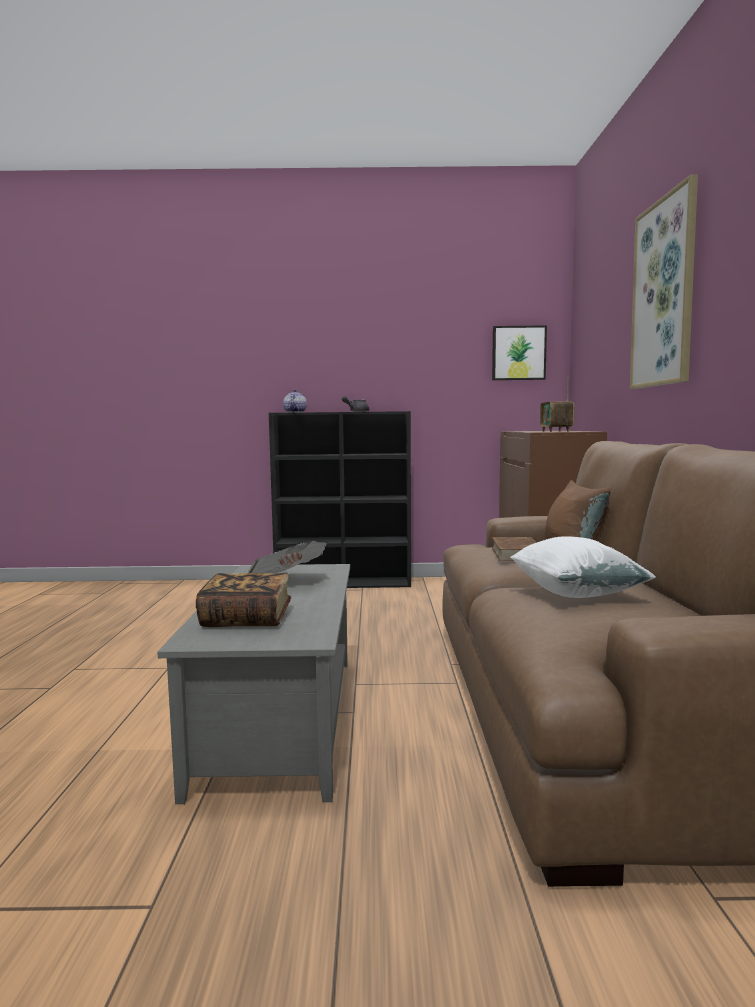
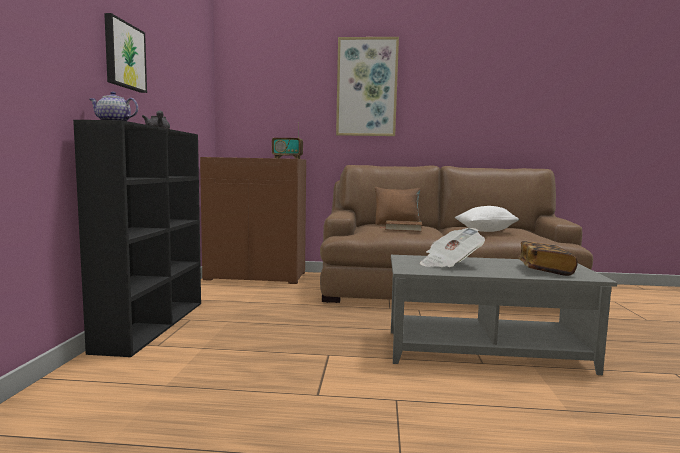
camera: 85 degrees left, 0 degrees up
(518, 353) = (201, 92): picture -> picture (124, 55)

